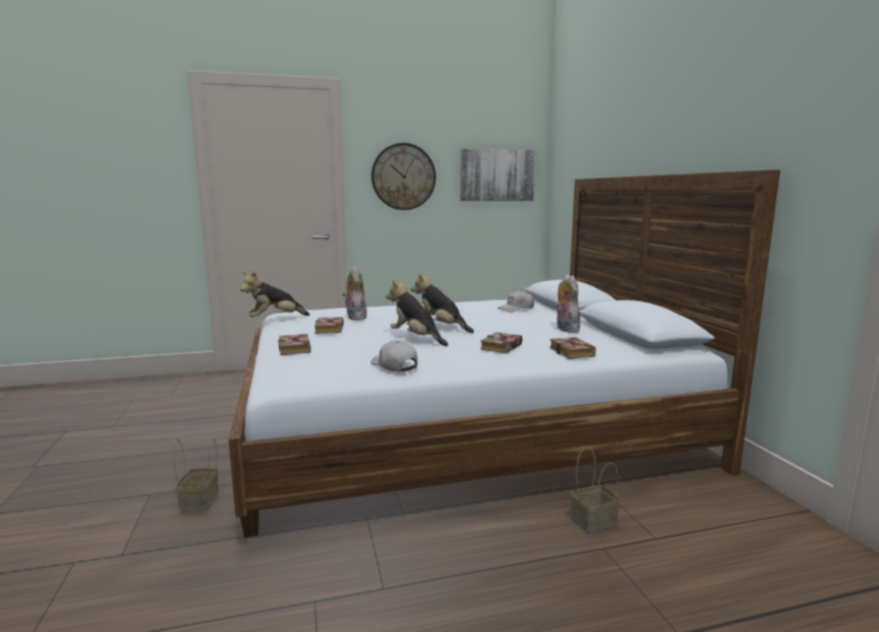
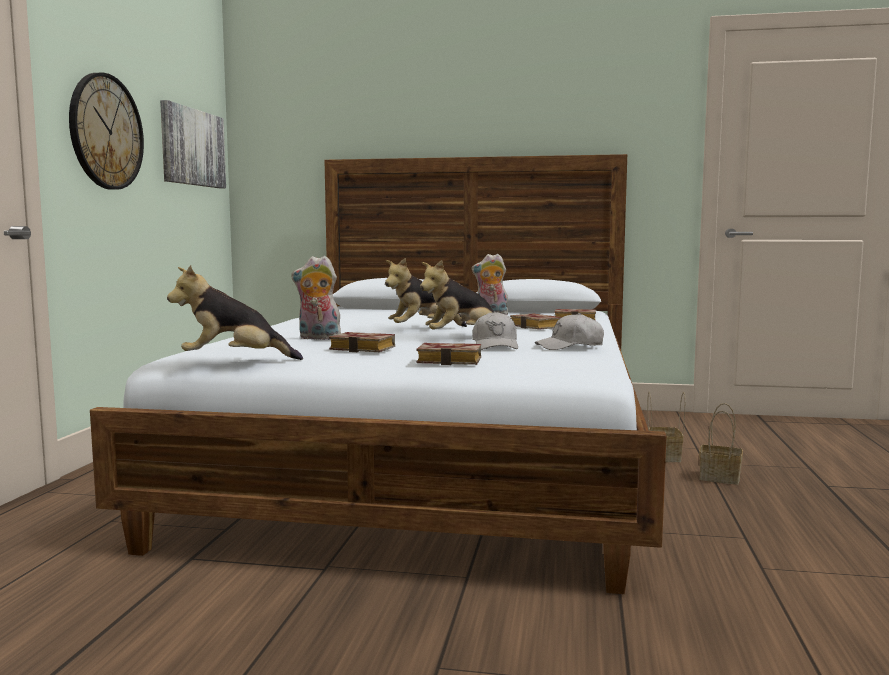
camera: 65 degrees left, 5 degrees down
(200, 502) = (503, 622): basket -> basket (721, 478)
(275, 320) = (234, 361): plush toy -> plush toy turned 90 degrees clockwise
(516, 309) = (379, 313): white cap -> white cap (495, 345)

